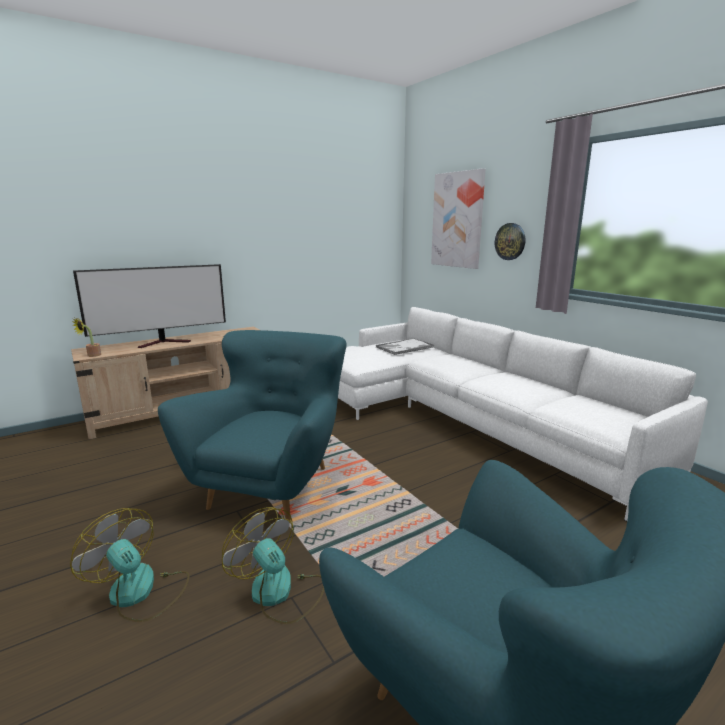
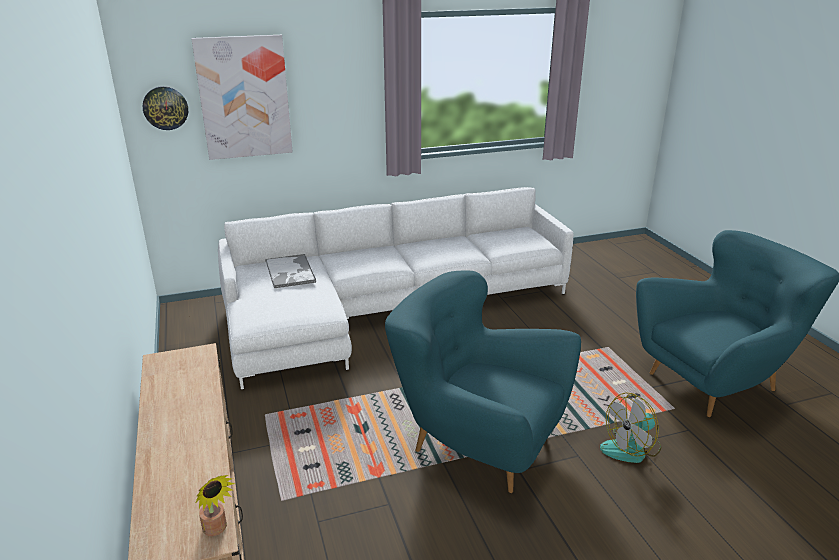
camera: 75 degrees left, 10 degrees up
(140, 593) = (633, 530): fan -> none
(165, 342) = (185, 445): television -> none
(510, 241) = (332, 115): wall clock -> wall clock (165, 108)

